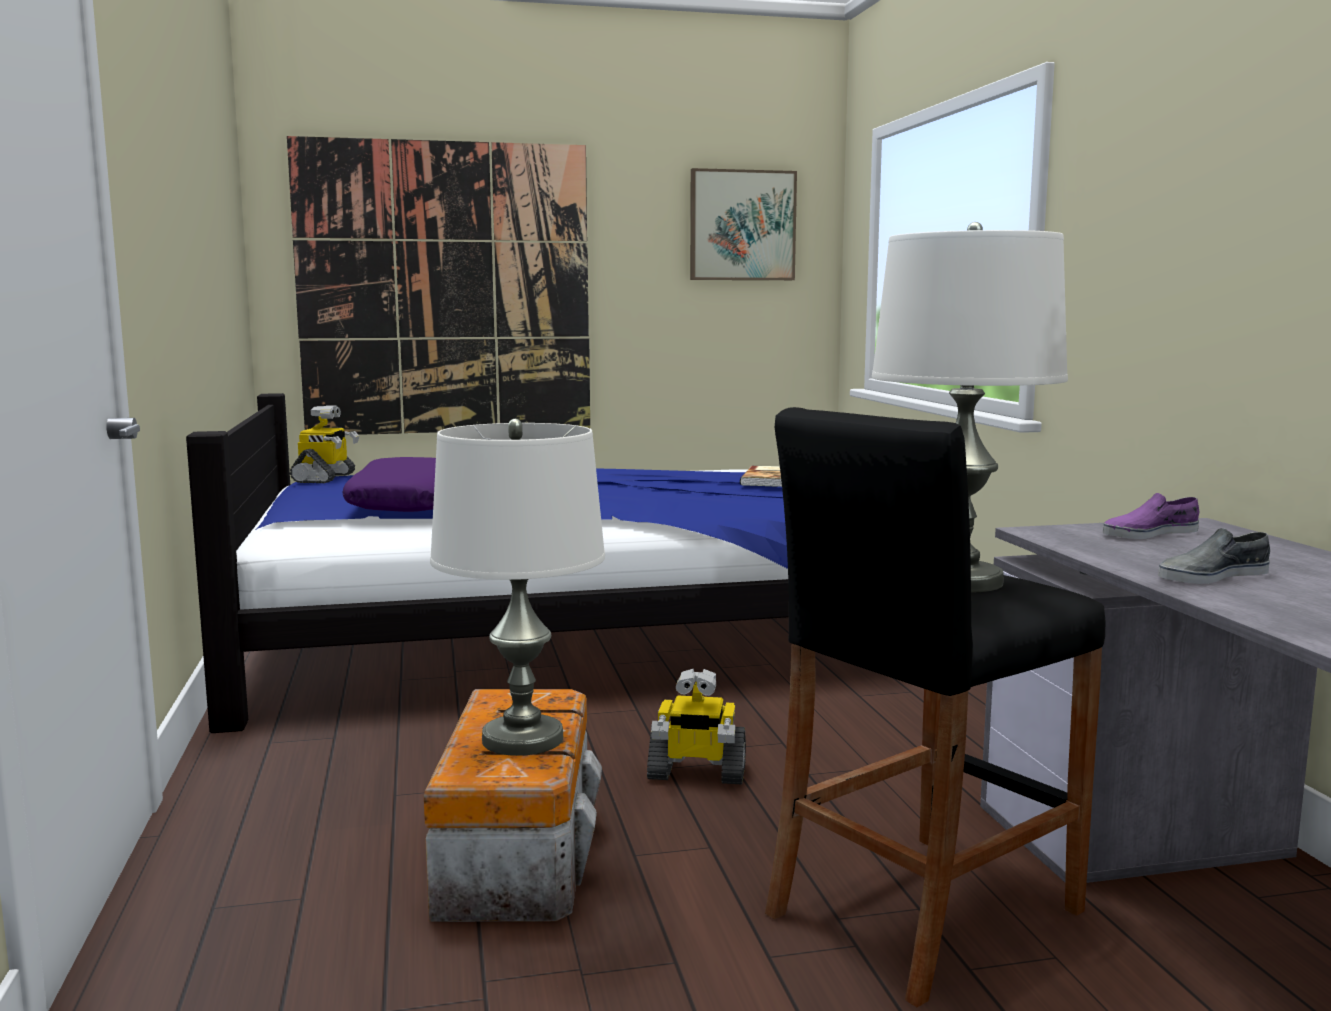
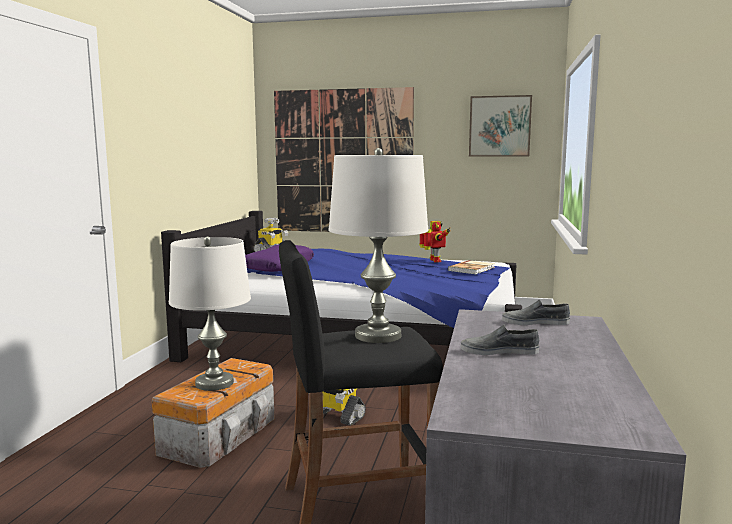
camera: 25 degrees right, 0 degrees up
(683, 473) = (434, 261): none -> toy robot
(1149, 533) = (535, 322): purple shoe -> grey shoe

